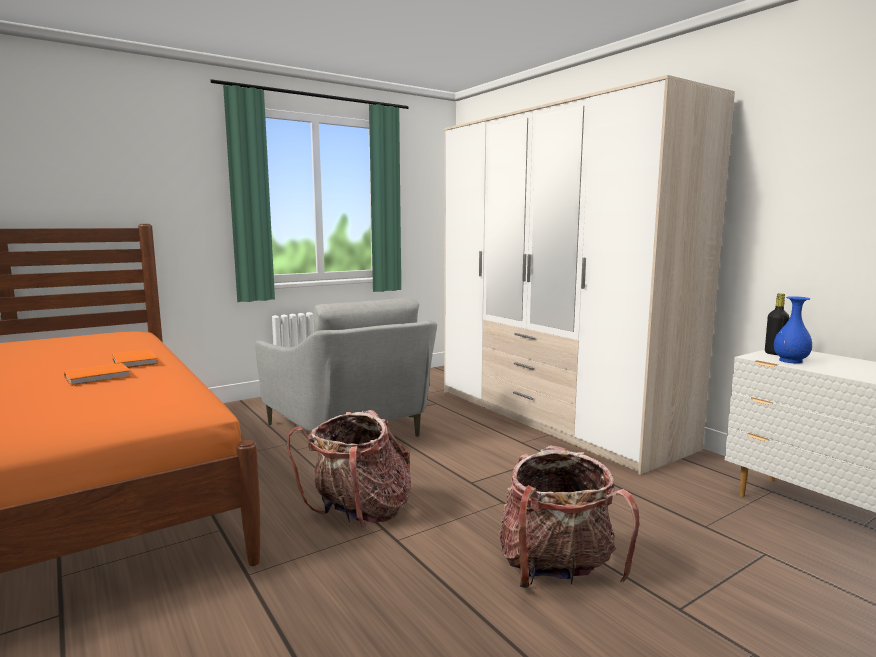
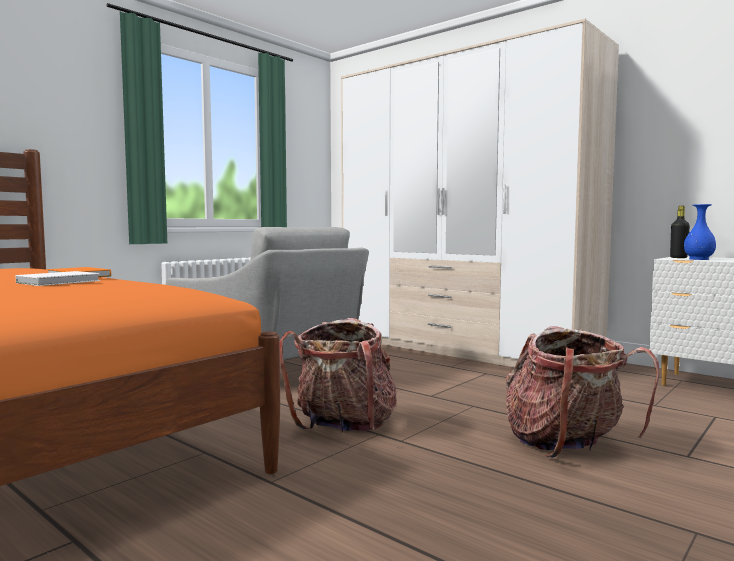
camera: 15 degrees left, 5 degrees down
(99, 376) = (61, 281): orange book -> white book

